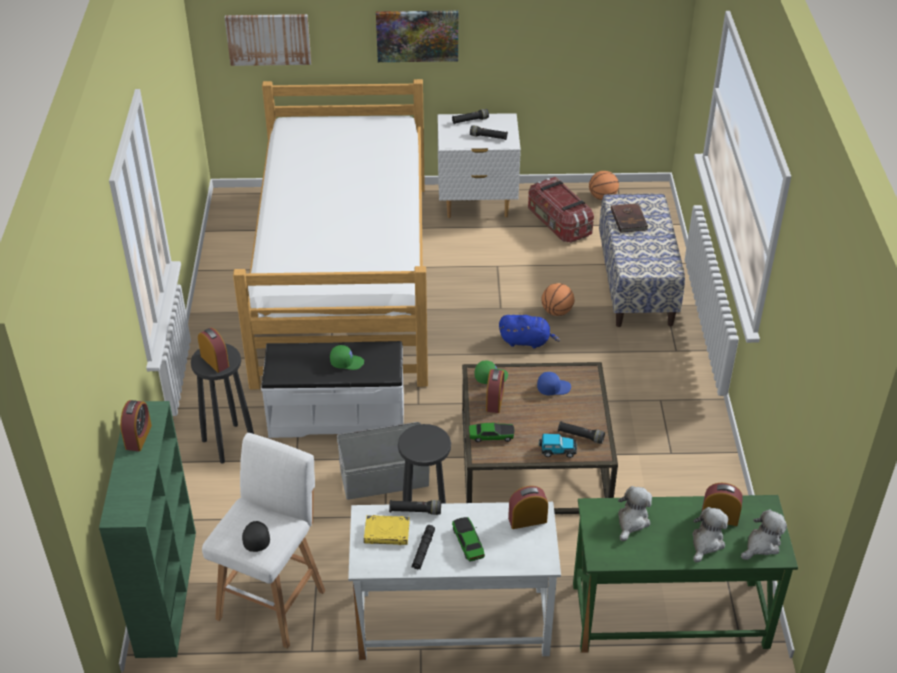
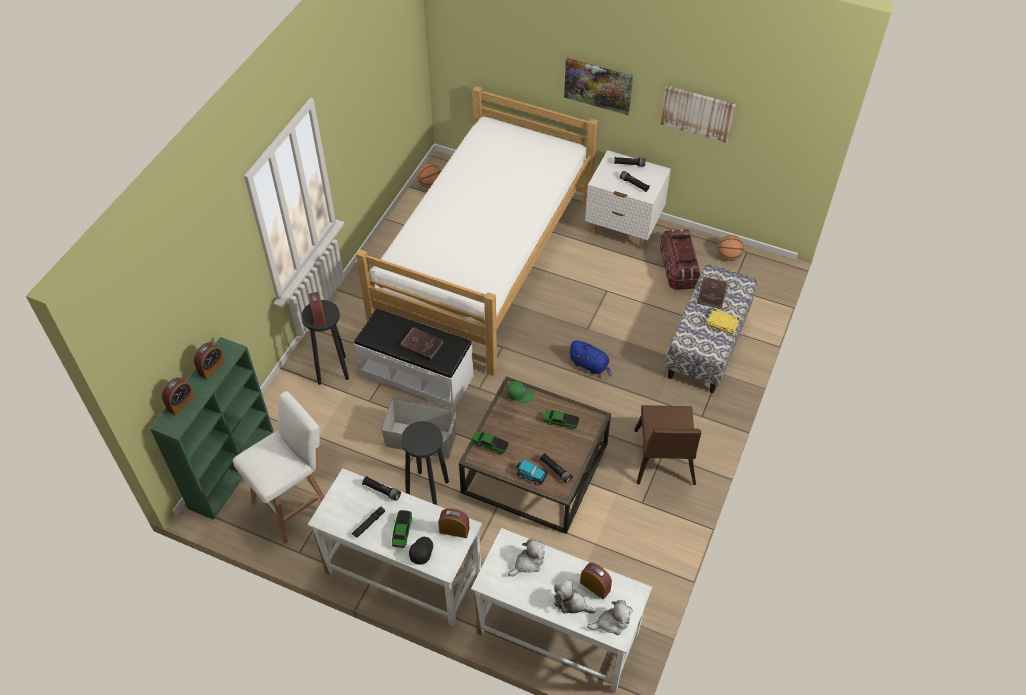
camera: 25 degrees right, 10 degrees up
(255, 538) = (267, 467): black cap -> black cap (421, 551)
(268, 39) = (483, 55): picture -> picture (697, 113)
(347, 362) = (422, 344): green cap -> brown book
(387, 532) = (353, 500): yellow book -> yellow book (723, 323)
(494, 401) = (511, 416): alarm clock -> alarm clock (181, 403)
(553, 388) = (560, 422): blue cap -> toy car
(557, 312) = (628, 348): basketball -> basketball (430, 184)
(666, 406) = (663, 462): none -> brown chair
(669, 616) = (557, 634): green desk -> white desk
(706, 542) = (571, 603): plush toy -> plush toy turned 120 degrees counterclockwise

